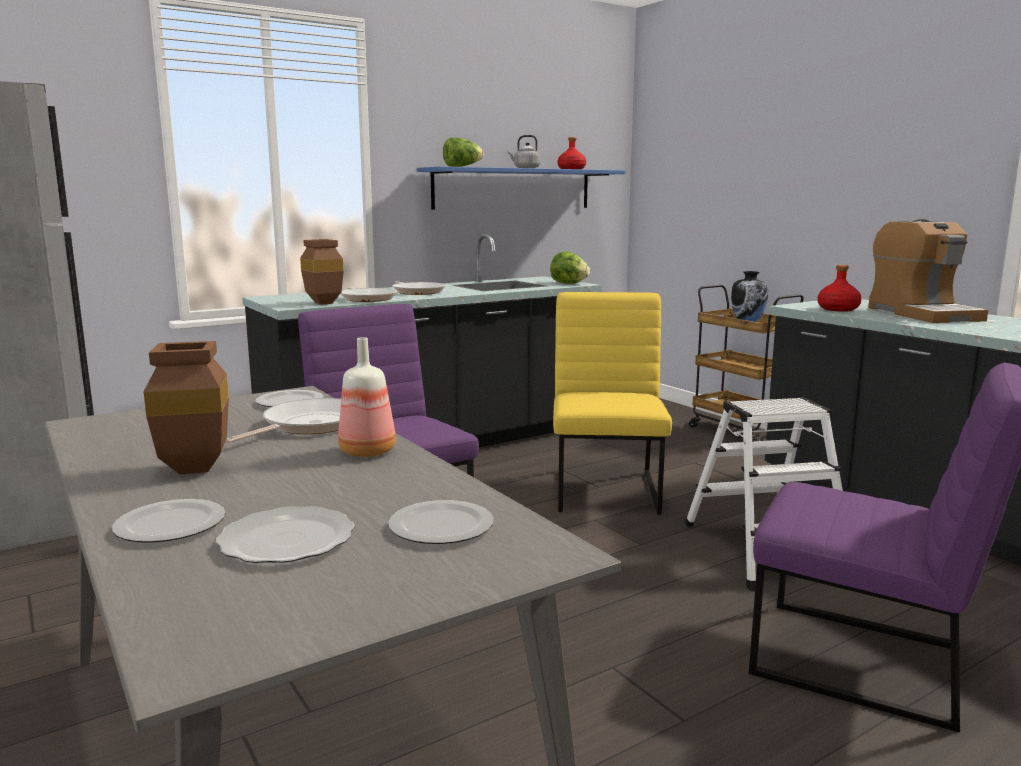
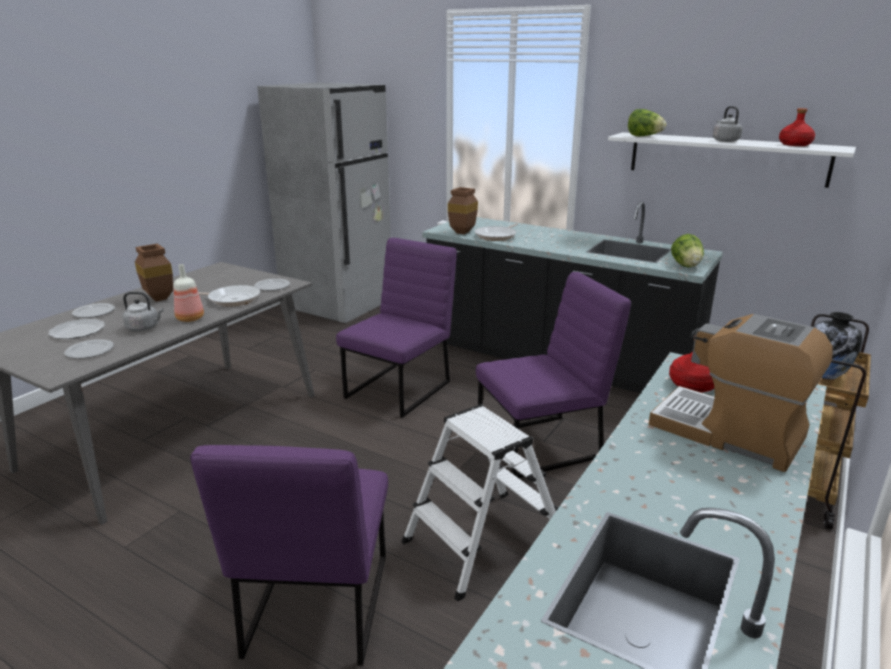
camera: 65 degrees right, 10 degrees up
(365, 483) = (144, 328): none -> grey kettle
(418, 292) = (549, 239): frying pan -> none
(513, 189) = (726, 158): blue shelf -> white shelf
(607, 489) = (542, 445): yellow chair -> purple chair
(922, 314) = (729, 433): coffee machine -> coffee machine turned 75 degrees clockwise

